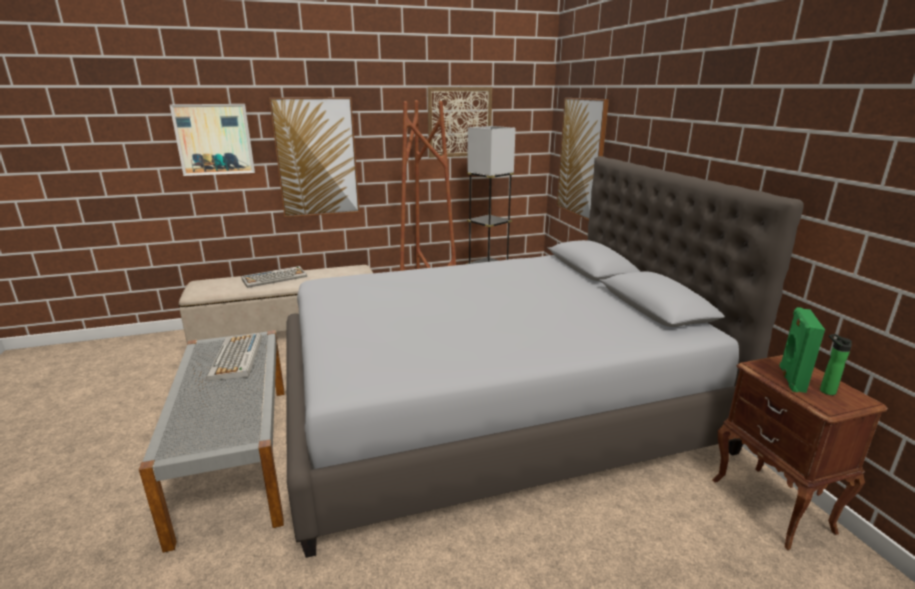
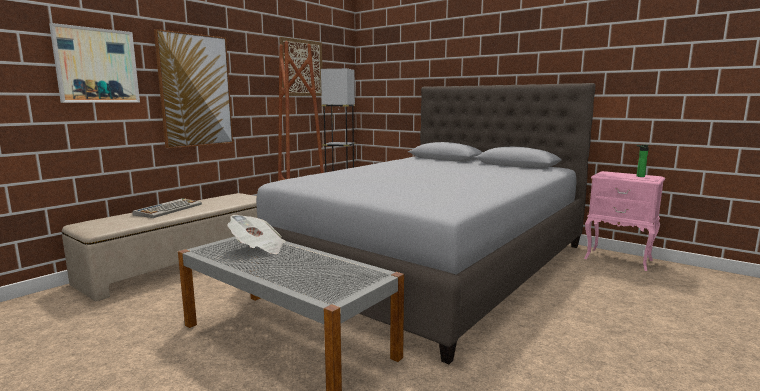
camera: 35 degrees left, 10 degrees down
(237, 358) = (258, 248): keyboard -> newspaper
(582, 158) = (396, 94): picture -> none
(772, 506) = (618, 259): brown nightstand -> pink nightstand
(790, 379) = (621, 176): green speaker -> none

